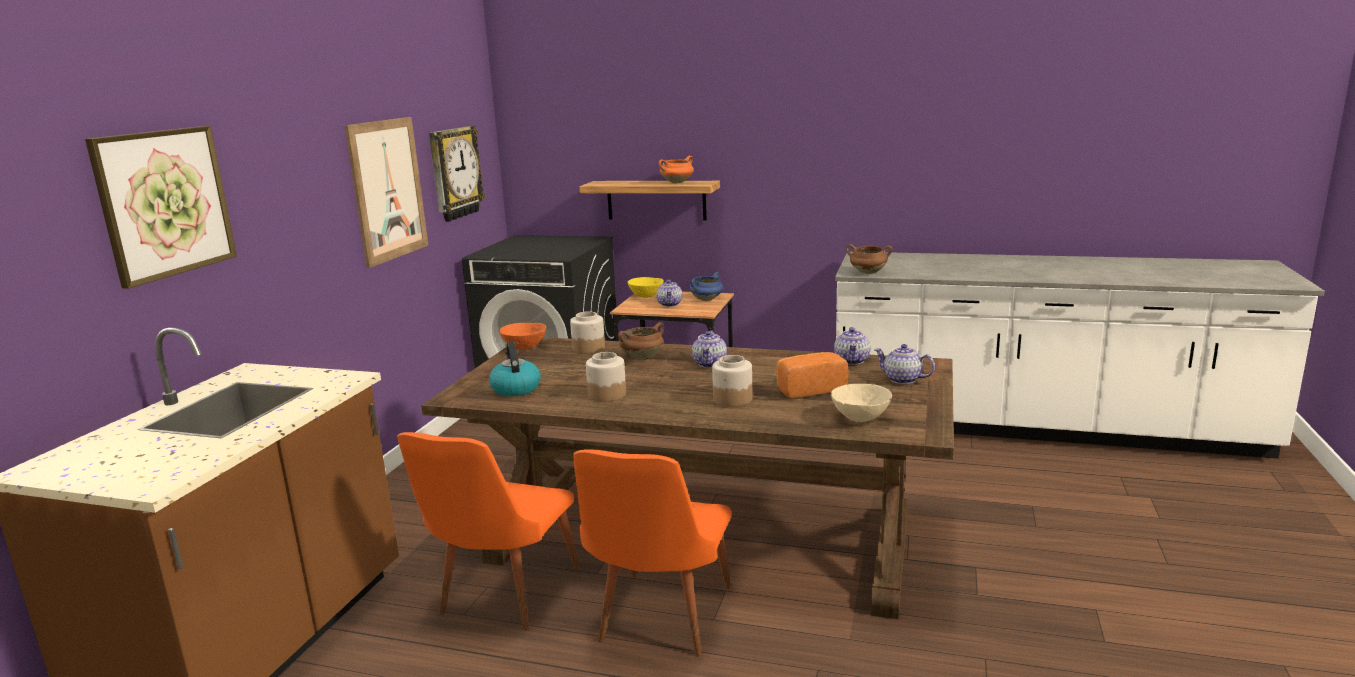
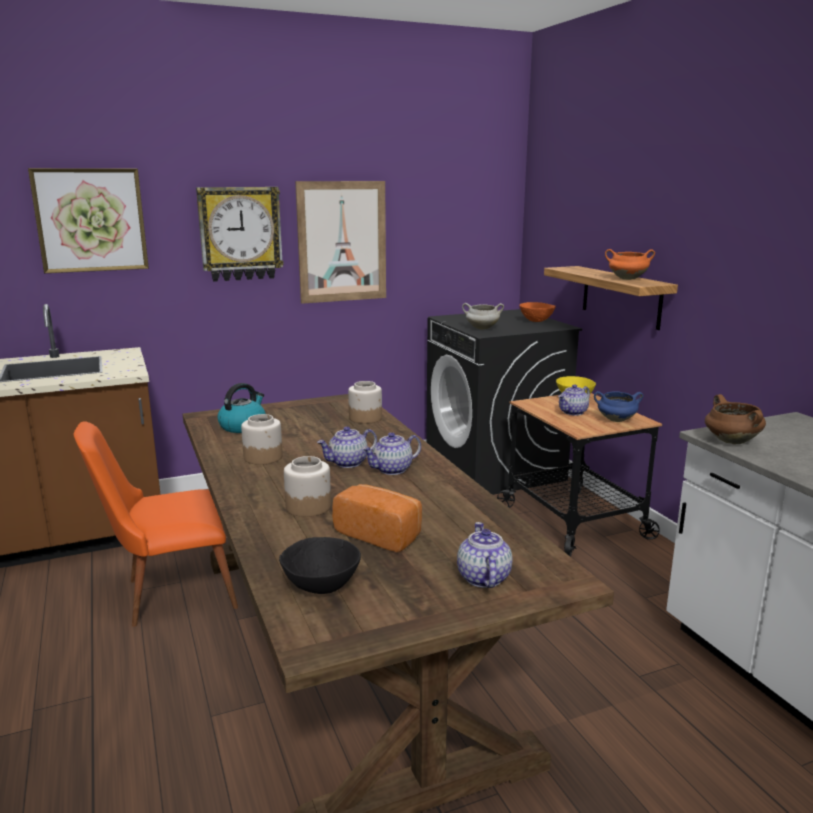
camera: 50 degrees right, 0 degrees up
(454, 173) = (442, 238): wall clock -> wall clock (240, 234)
(524, 348) = (335, 401): orange bowl -> orange bowl (535, 321)
(545, 254) = (481, 328): none -> white cooking pot
(642, 358) = (370, 441): brown cooking pot -> none
(658, 622) = (185, 685): orange chair -> none
(852, 361) = (504, 531): teapot -> teapot (348, 463)
(860, 418) = (322, 587): beige bowl -> black bowl

